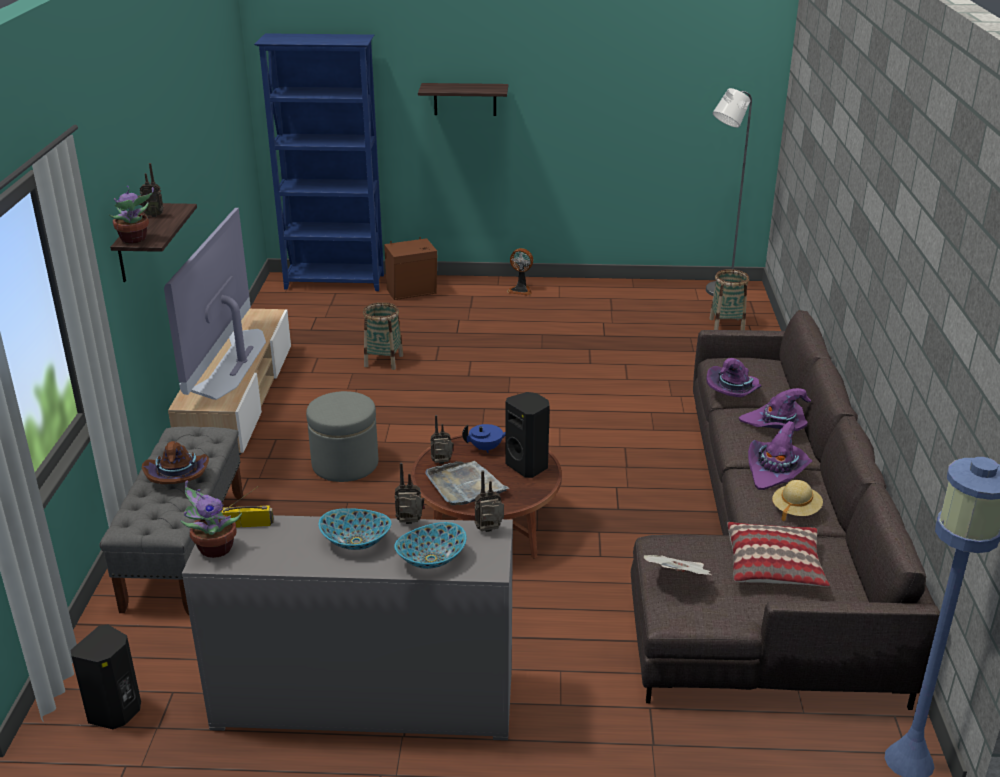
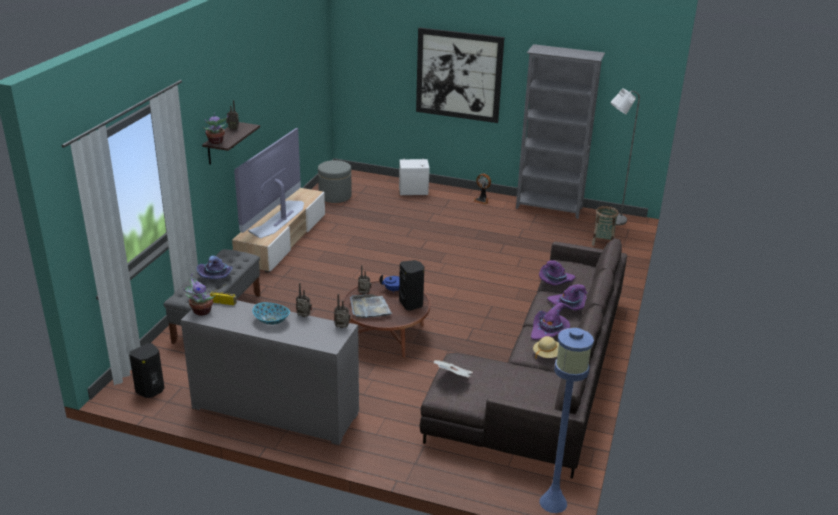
camera: 15 degrees right, 0 degrees up
(178, 475) = (216, 275): brown hat -> purple hat
(335, 282) = (370, 179): blue bookcase -> none
(345, 464) = (324, 287): grey ottoman -> grey ottoman (335, 196)
(384, 361) = (375, 231): basket -> none
(413, 292) = (414, 192): brown speaker -> white speaker
(431, 560) = (304, 336): bowl -> none
(465, 99) = (459, 75): shelf -> picture
(624, 288) = (549, 208): none -> grey bookcase
(774, 565) = (513, 381): pillow -> none

